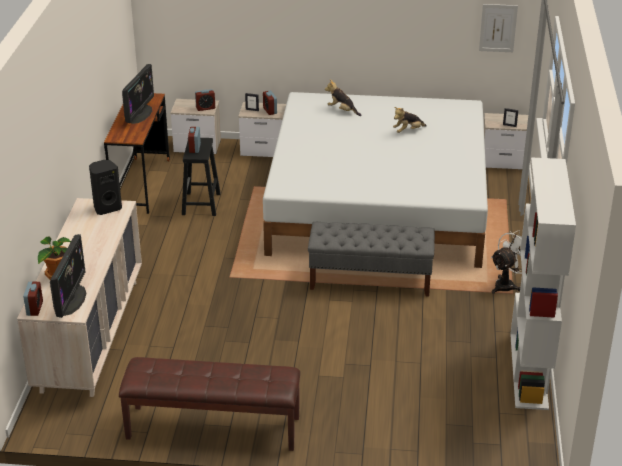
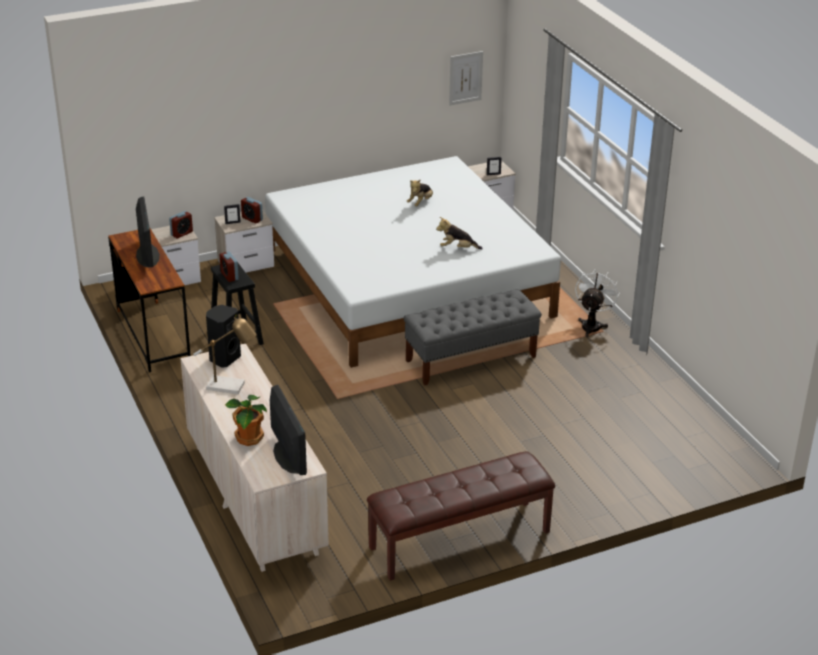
camera: 30 degrees left, 0 degrees up
(34, 308) = (262, 477): alarm clock -> none
(88, 231) = (230, 386): none -> table lamp
(342, 110) = (338, 199): plush toy -> plush toy (457, 248)
(529, 371) = (677, 393): white bookcase -> none

